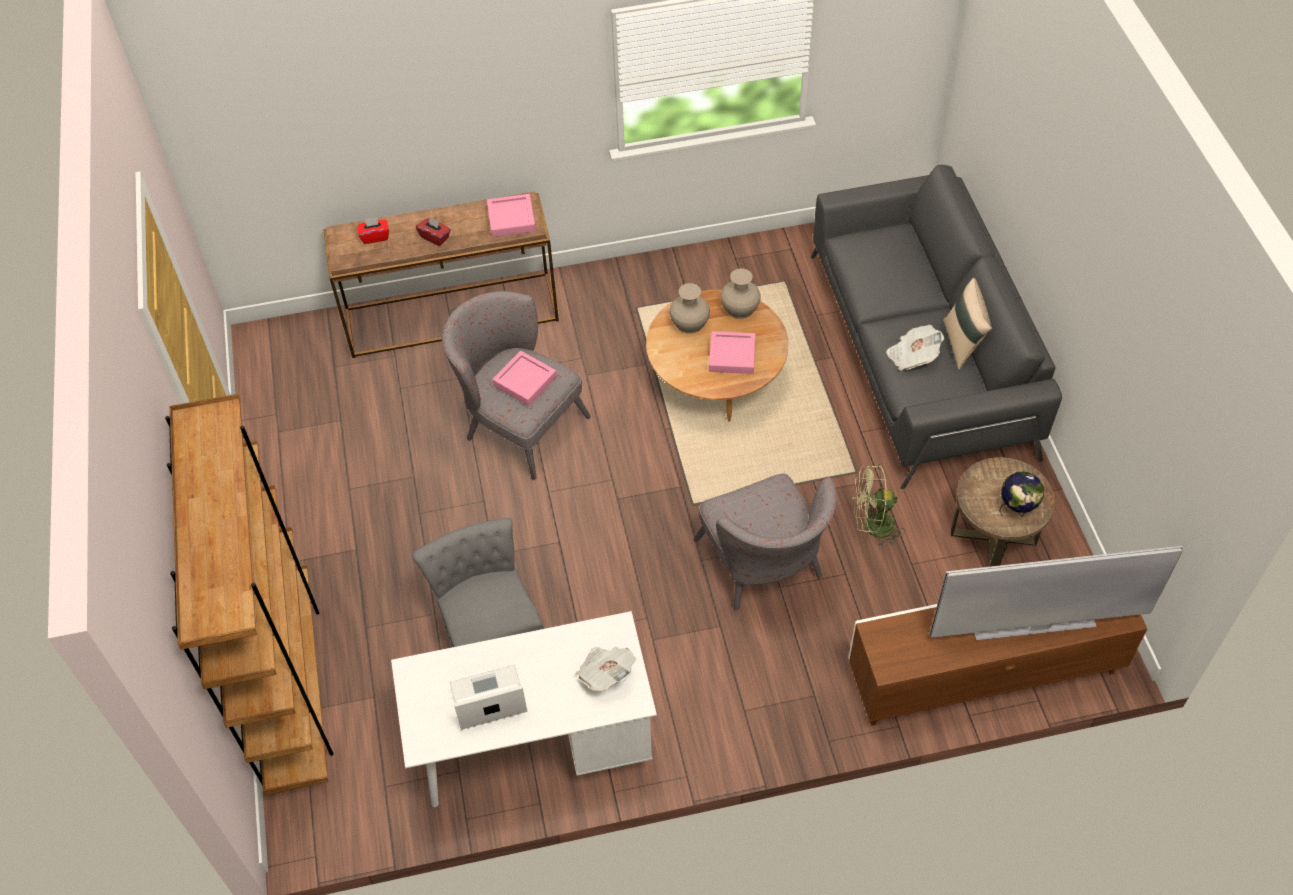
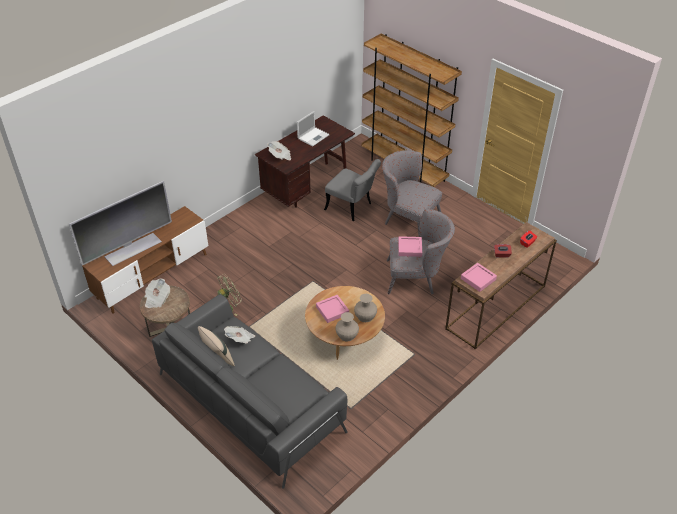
camera: 145 degrees right, 10 degrees down
(534, 750) = (307, 187): white desk -> brown desk
(764, 569) = (265, 271): grey armchair -> grey armchair (407, 217)
(1016, 509) = (157, 299): globe -> newspaper

